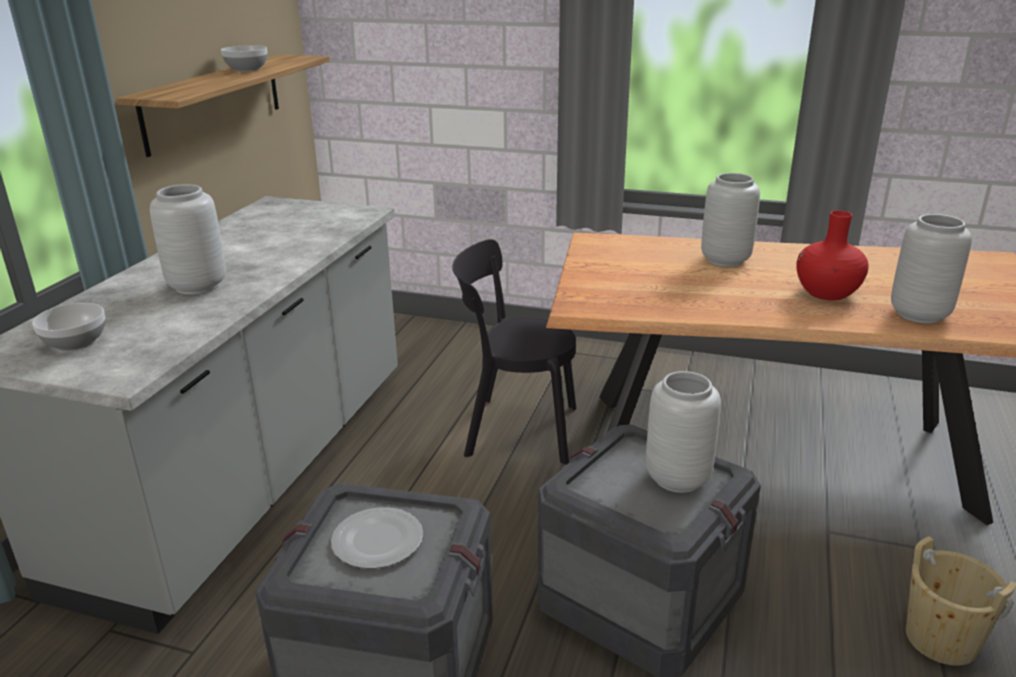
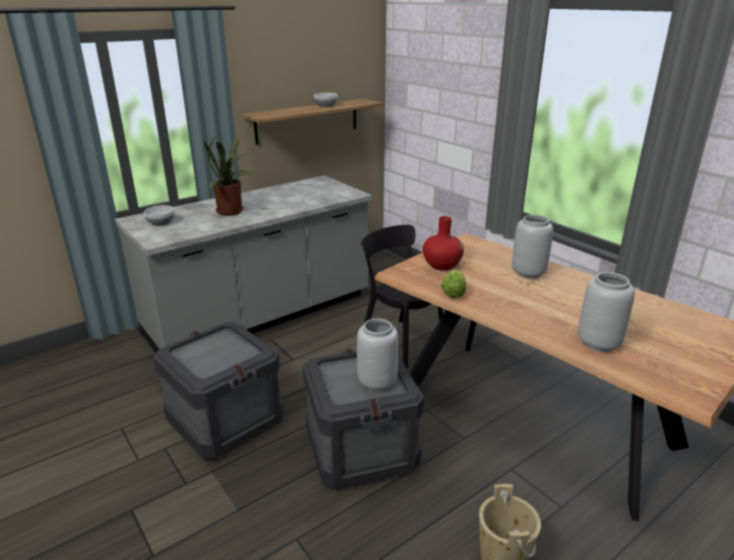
camera: 35 degrees right, 0 degrees up
(198, 286) = (233, 212): grey vase -> potted plant
(378, 540) = (218, 350): plate -> none
(687, 309) = (453, 292): none -> lettuce
(826, 293) = (558, 311): red vase -> red vase (442, 265)

